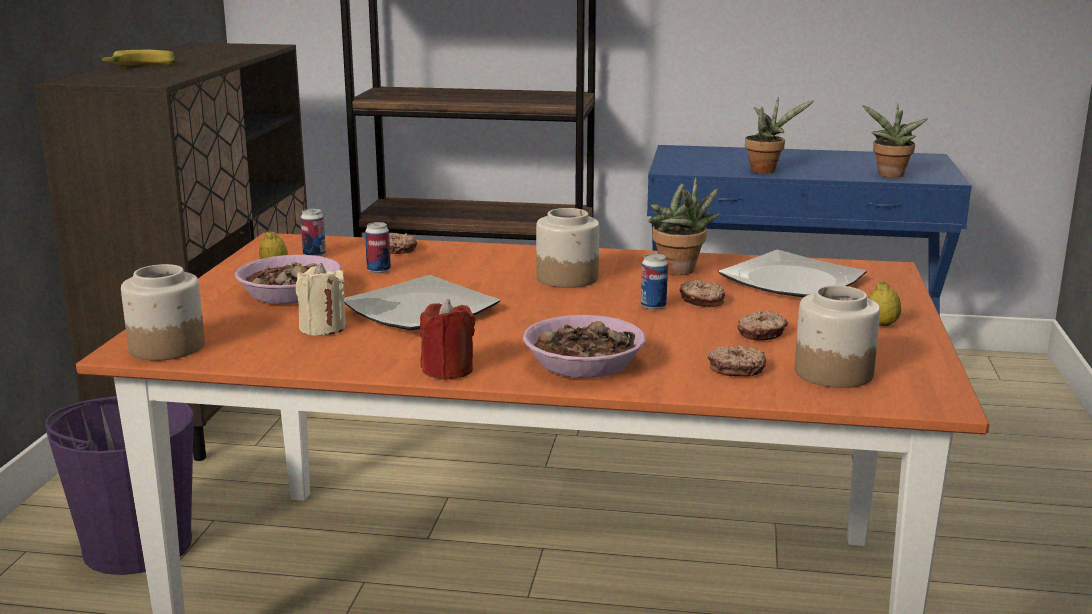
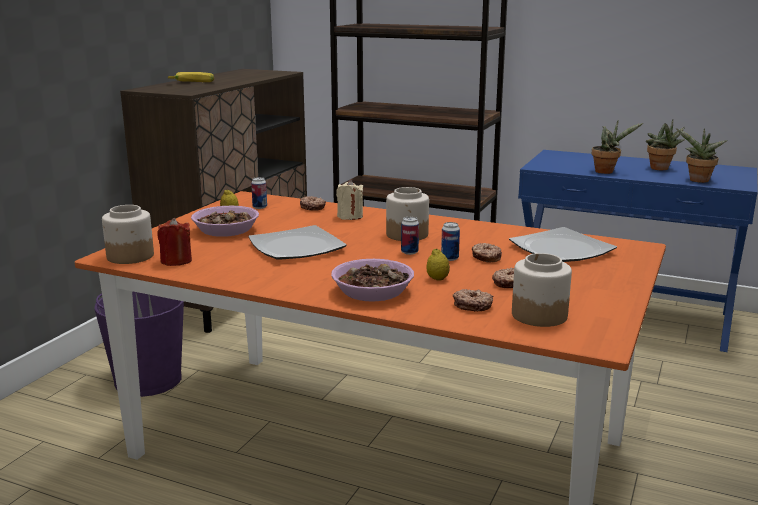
camera: 15 degrees right, 0 degrees up
(323, 328) = (228, 253): beige candle -> beige candle (350, 216)
(379, 270) = (291, 220): can -> can (409, 252)
(447, 370) = (283, 287): red candle -> red candle (176, 261)
(680, 272) = (487, 237): potted plant -> potted plant (660, 169)
(882, 324) = (603, 285): lemon -> lemon (437, 279)

